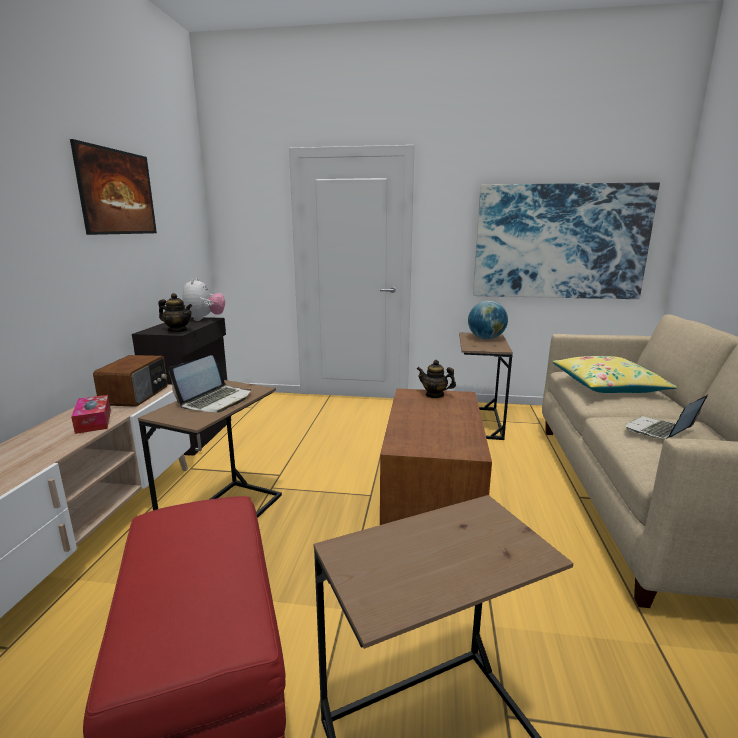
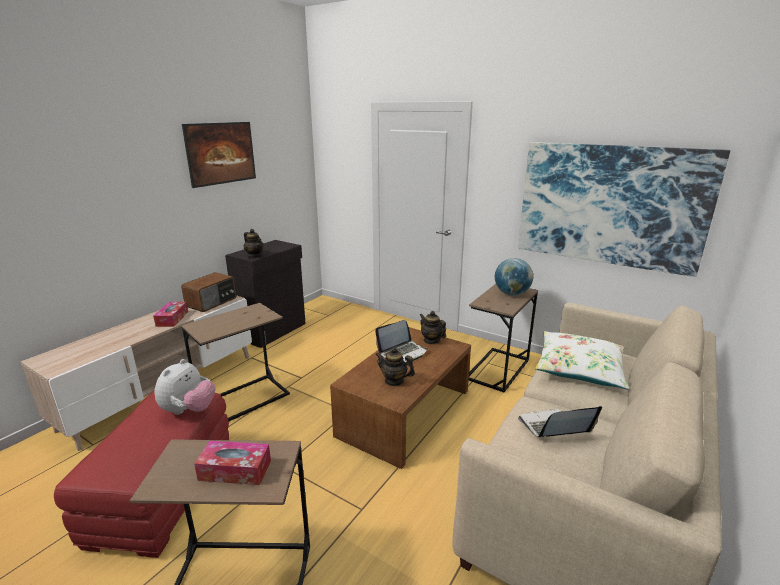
camera: 25 degrees right, 5 degrees up
(204, 319) = (286, 245): plush toy -> plush toy (189, 410)
(216, 400) = (235, 320): laptop -> laptop (402, 353)
(445, 435) = (394, 381): none -> teapot
(462, 549) = (235, 470): none -> tissue box
(607, 386) = (579, 368): yellow pillow -> white pillow

